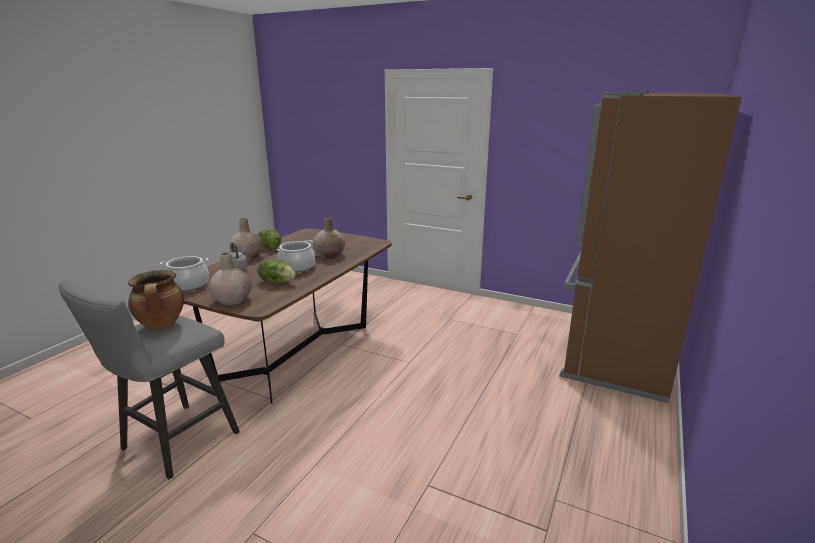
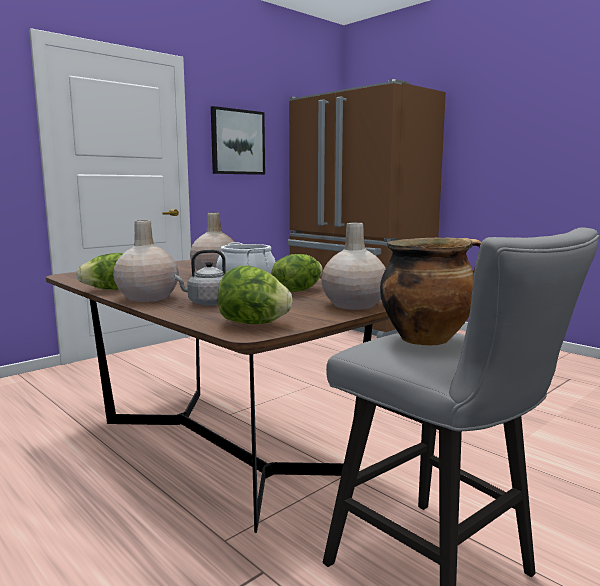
camera: 70 degrees left, 10 degrees down
(188, 285) = (253, 324): cooking pot -> lettuce
(542, 141) = (237, 142): none -> picture

